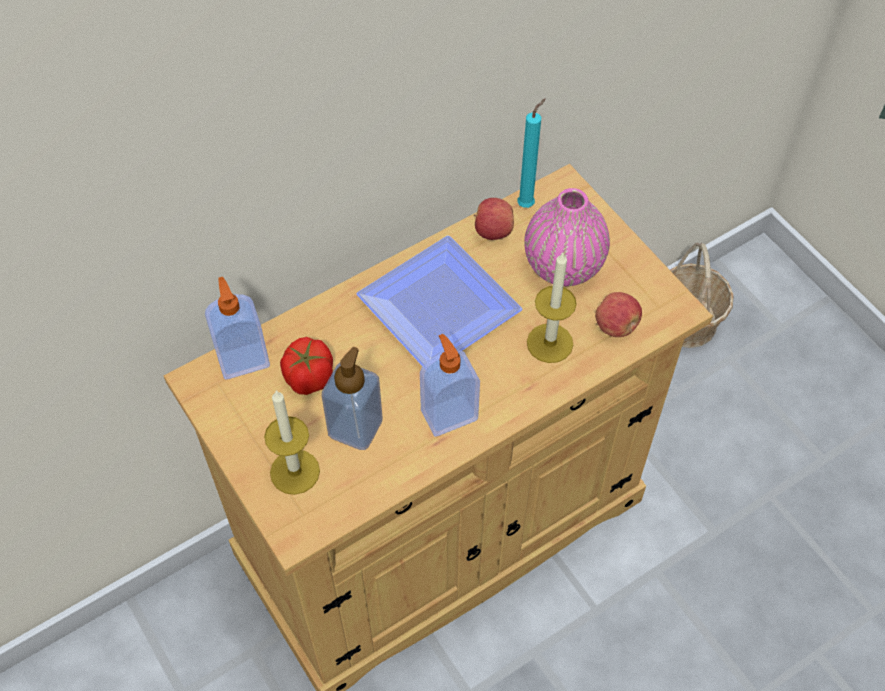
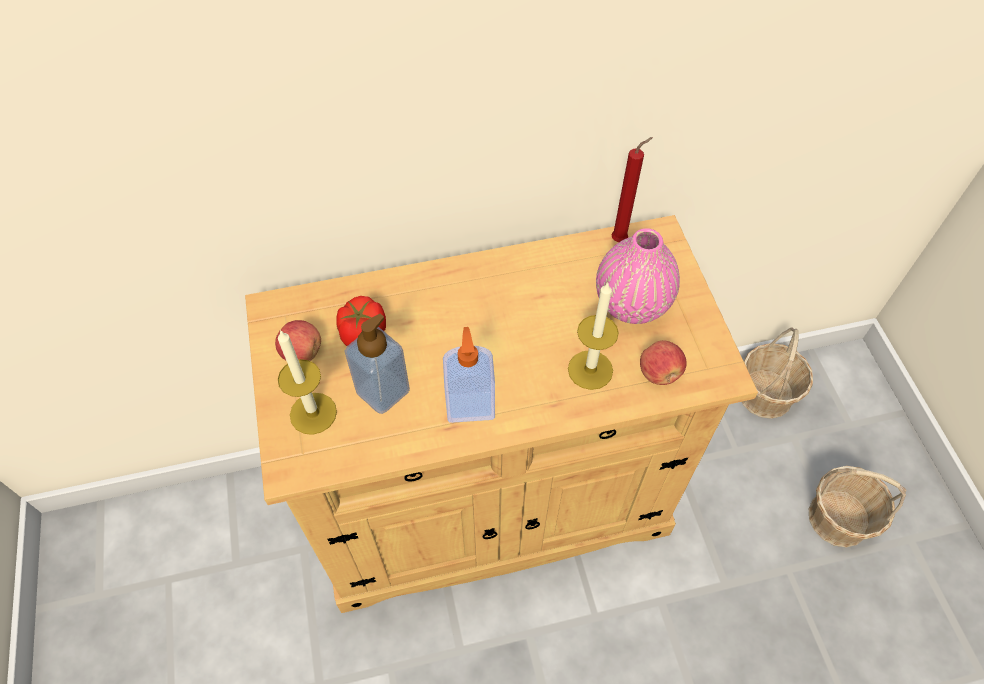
camera: 20 degrees right, 0 degrees up
(243, 359) = (315, 301): soap dispenser -> none
(445, 307) = (508, 308): plate -> none
(493, 231) = (579, 254): apple -> apple (302, 352)
(527, 204) = (621, 239): turquoise candle -> red candle
(801, 427) = (838, 519): none -> basket

